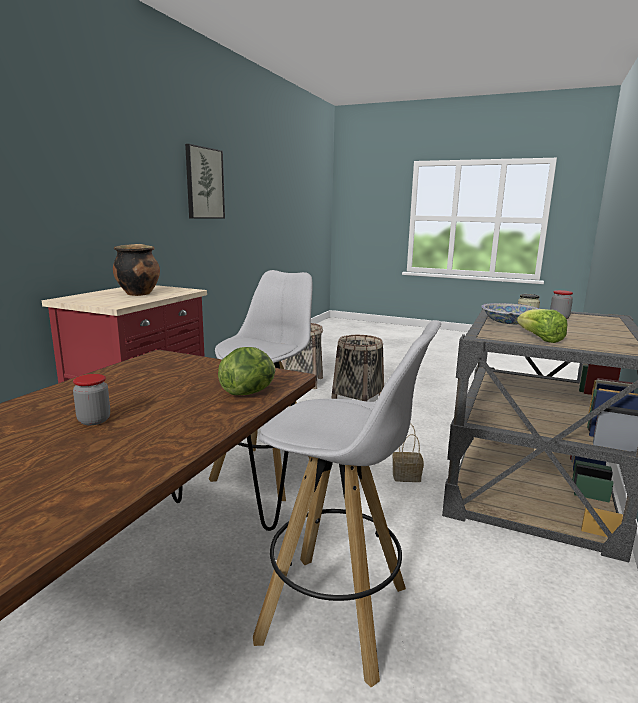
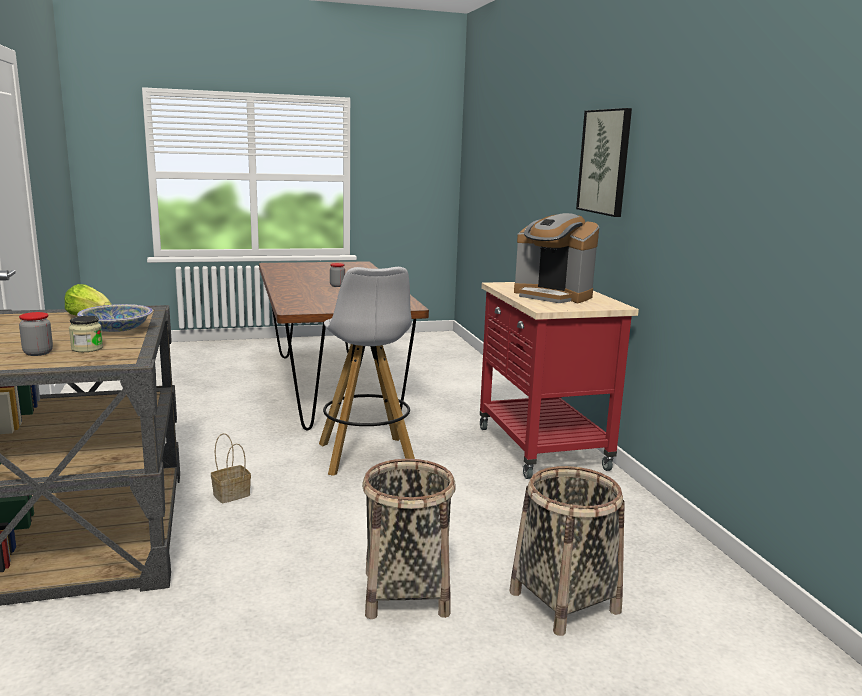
camera: 140 degrees right, 0 degrees up
(138, 294) = (553, 296): cooking pot -> coffee machine
(204, 183) = (791, 170): picture -> picture (605, 162)
(249, 392) = (296, 301): lettuce -> none
(337, 614) = (225, 416): white stool -> none

